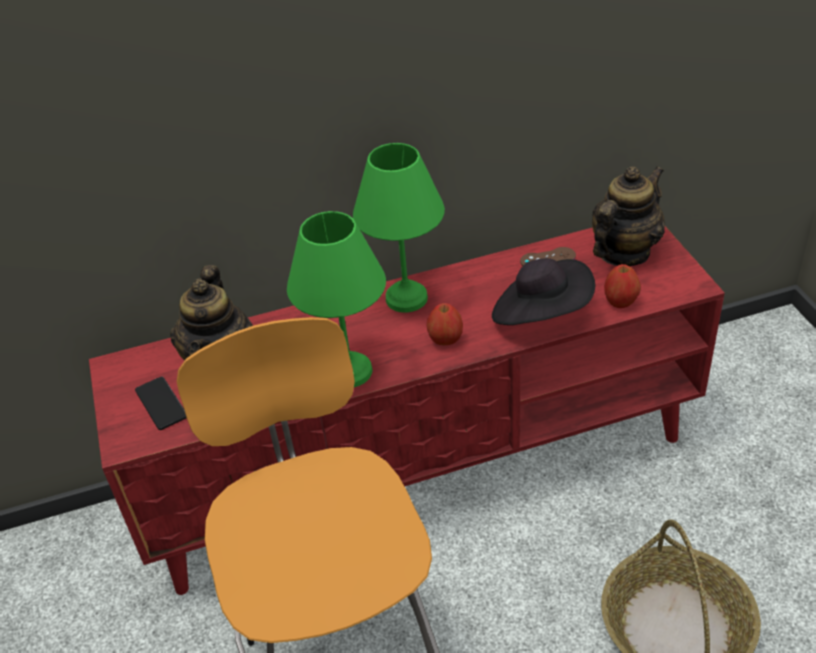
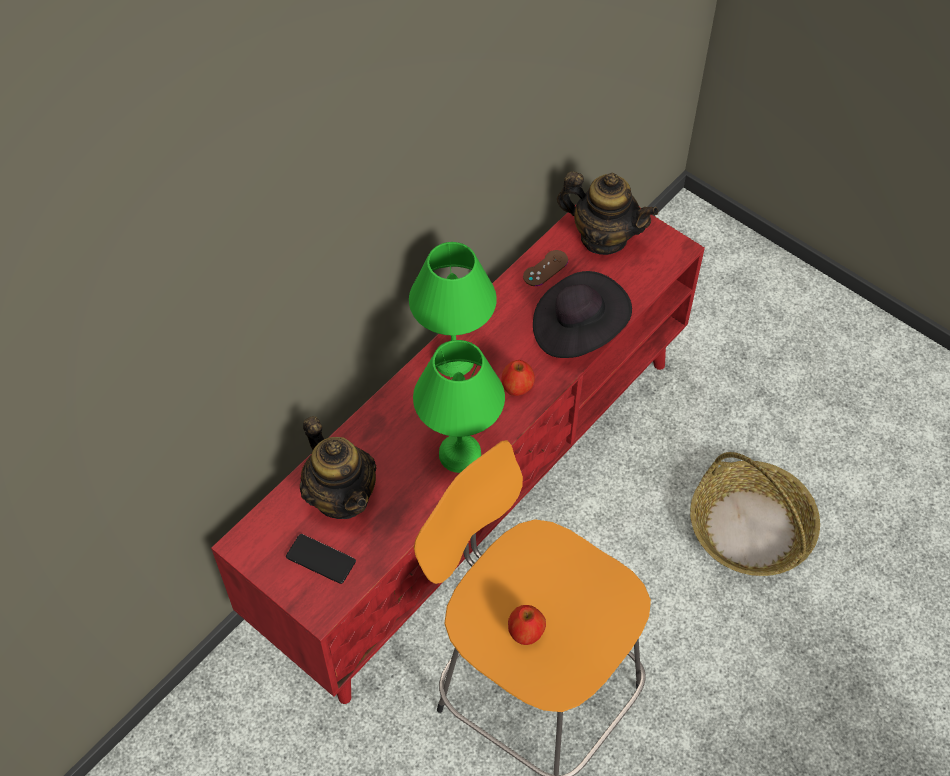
camera: 35 degrees left, 15 degrees up
(620, 302) = (631, 290): apple -> apple (525, 633)
(623, 253) = (603, 237): teapot -> teapot turned 105 degrees clockwise

